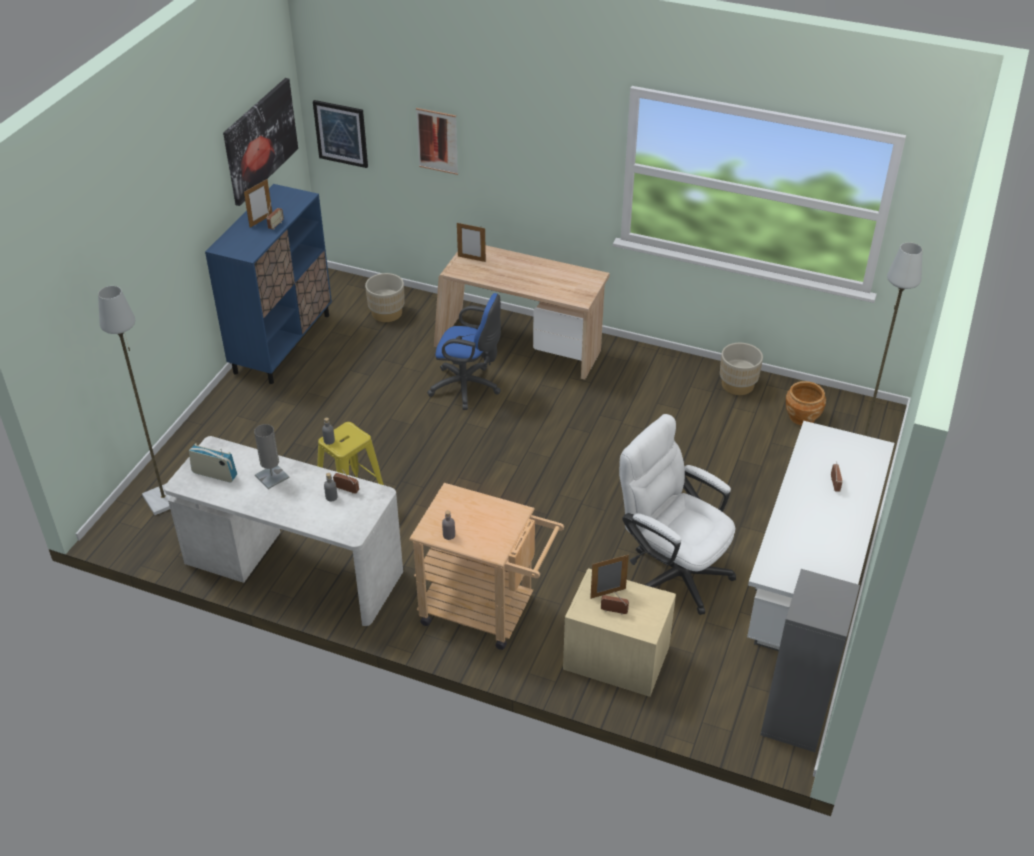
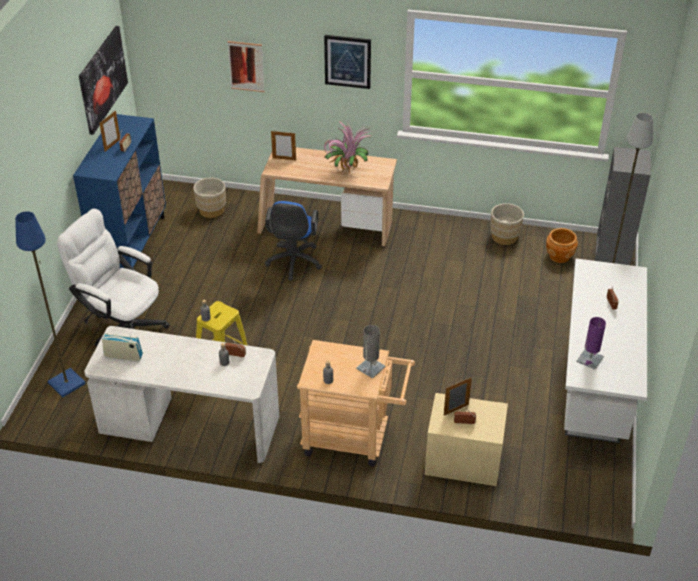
camera: 10 degrees left, 0 degrees up
(164, 499) = (66, 383): grey floor lamp -> blue floor lamp
(272, 476) = (171, 352): grey table lamp -> grey table lamp (370, 367)
(341, 133) = (162, 67): picture -> picture (347, 61)
(468, 388) = (293, 263): blue office chair -> blue office chair turned 90 degrees clockwise
(544, 281) = (347, 170): none -> potted plant
(672, 569) = (489, 386): white office chair -> white office chair (122, 326)
(789, 551) = (590, 359): none -> purple table lamp
(795, 719) = (609, 487): grey bookcase -> grey bookcase (613, 251)

